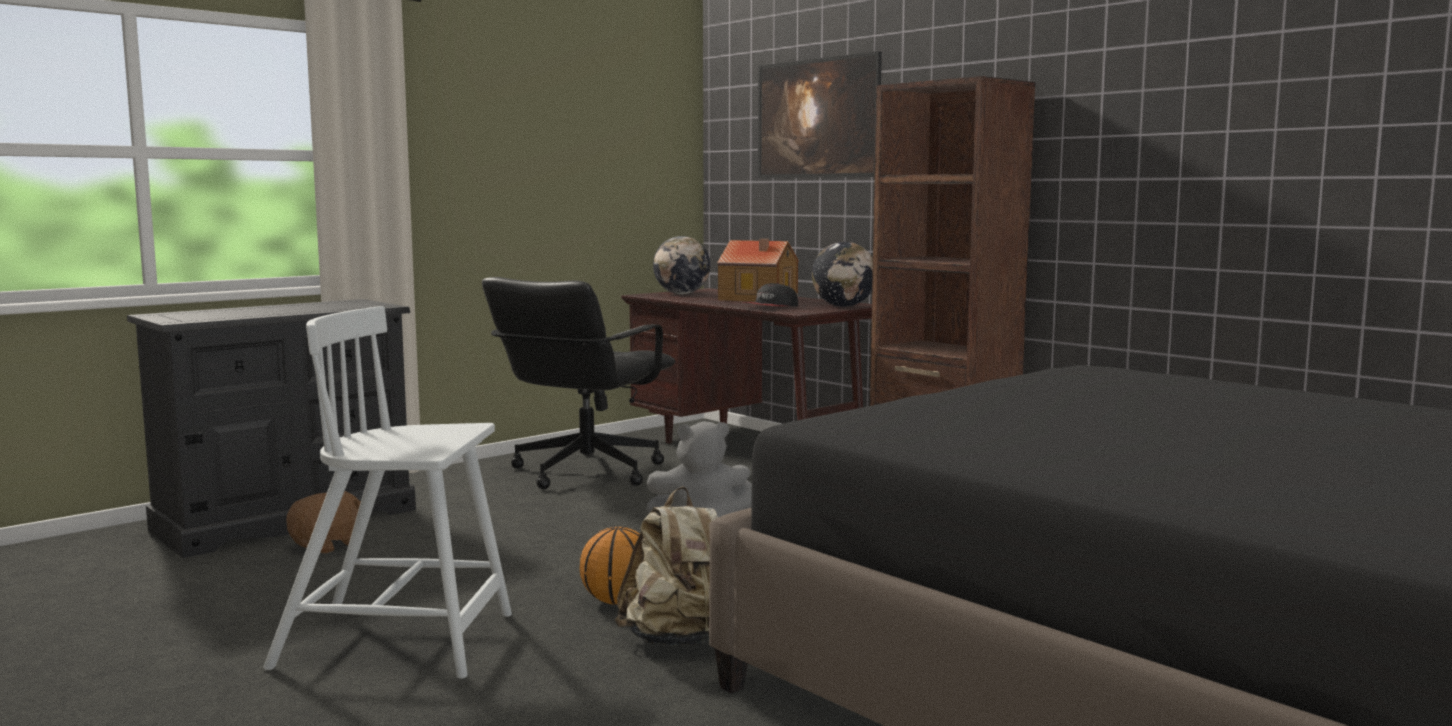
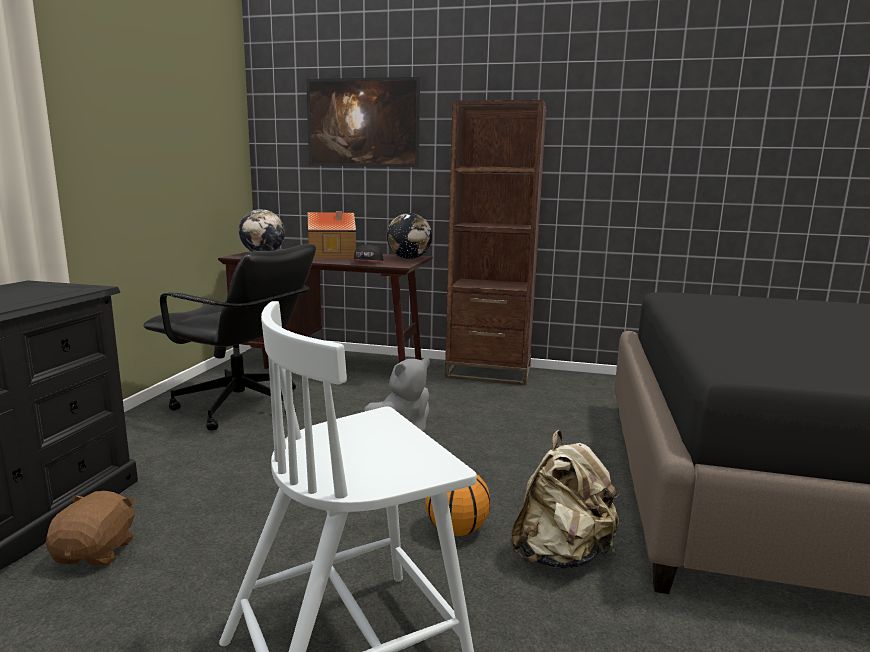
camera: 35 degrees left, 5 degrees up
(585, 472) = (240, 406): black office chair -> black office chair turned 60 degrees counterclockwise

